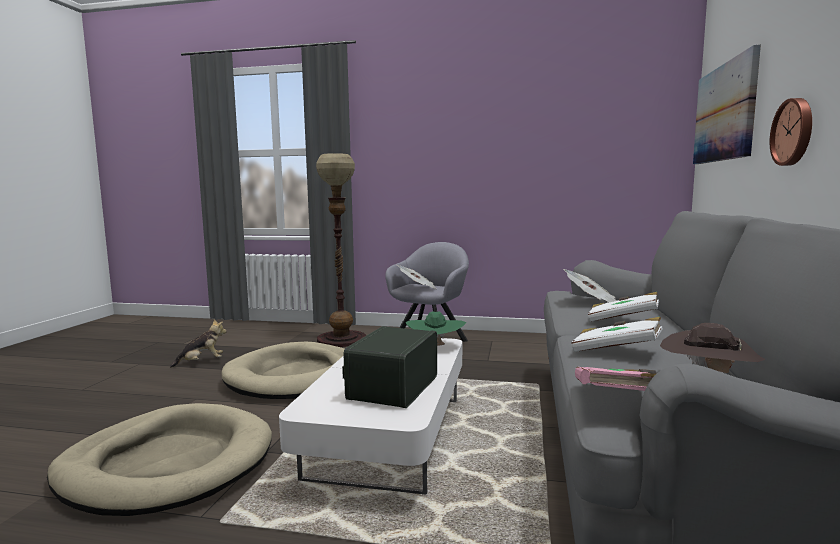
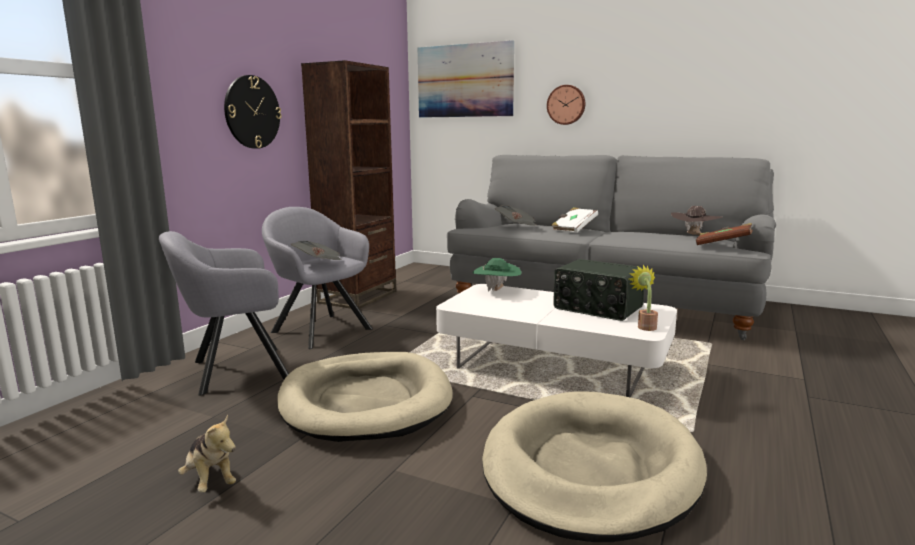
camera: 75 degrees left, 5 degrees up
(202, 362) = (210, 481): plush toy -> plush toy turned 150 degrees clockwise
(328, 411) = (645, 326): none -> potted plant
(341, 339) = (233, 371): floor lamp -> grey armchair
(441, 168) = (252, 112): none -> wall clock
(524, 340) = (358, 297): none -> brown bookcase
(615, 399) = (723, 245): pink book -> brown book
(616, 351) = (641, 237): white book -> none

